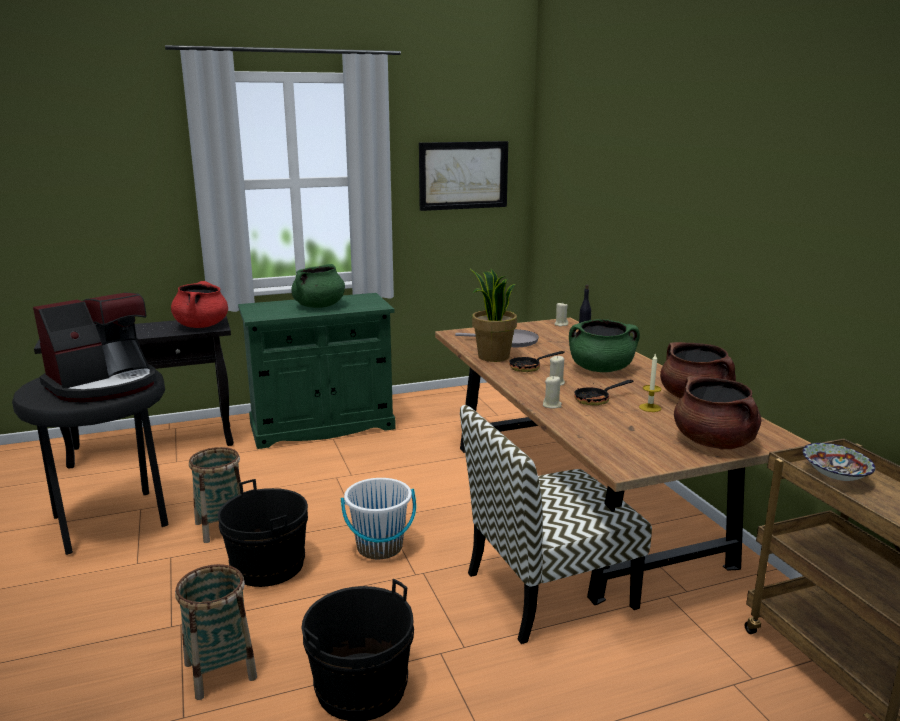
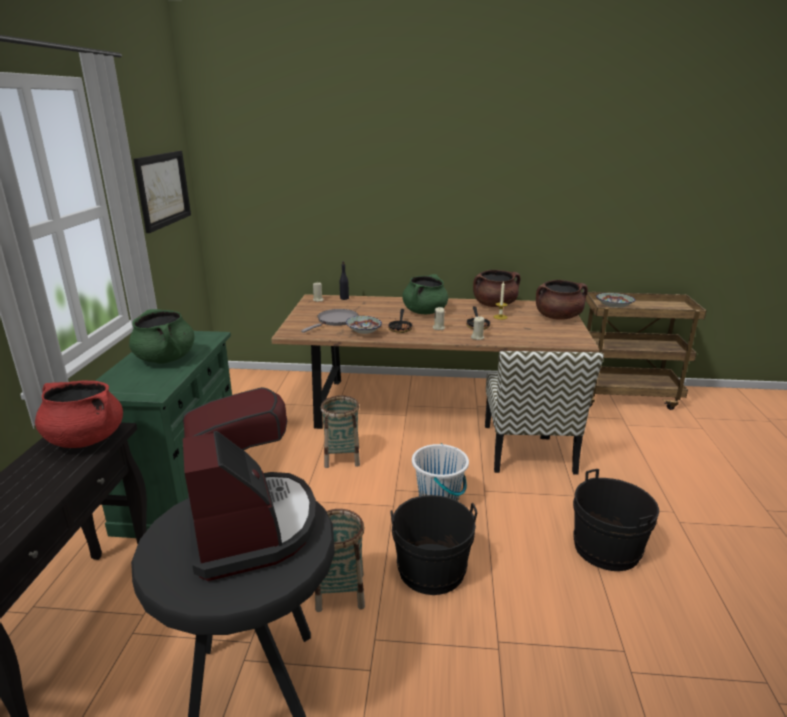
camera: 65 degrees left, 5 degrees up
(220, 671) = (572, 621): basket -> basket (342, 457)
(493, 357) = (364, 333): potted plant -> bowl

